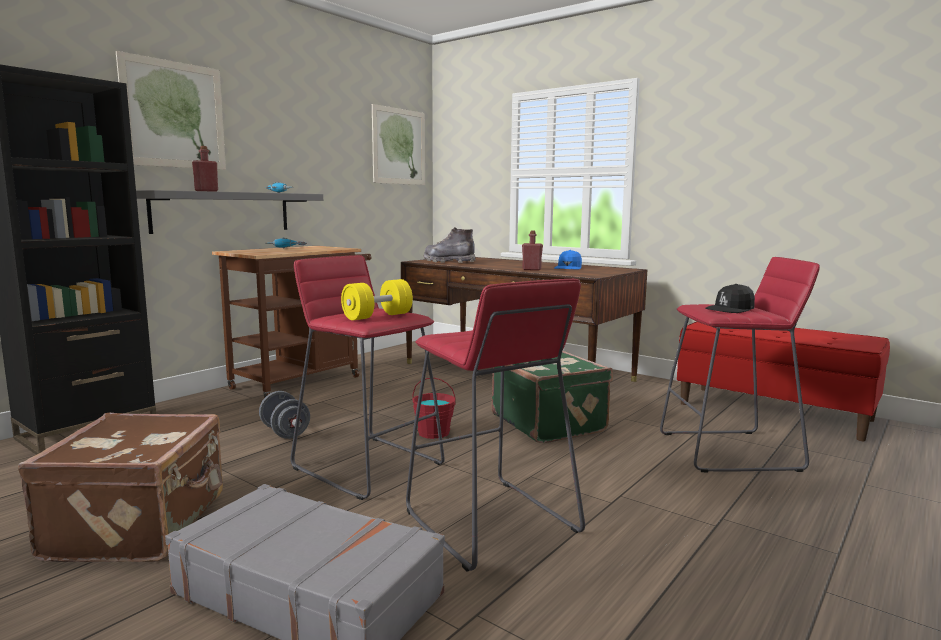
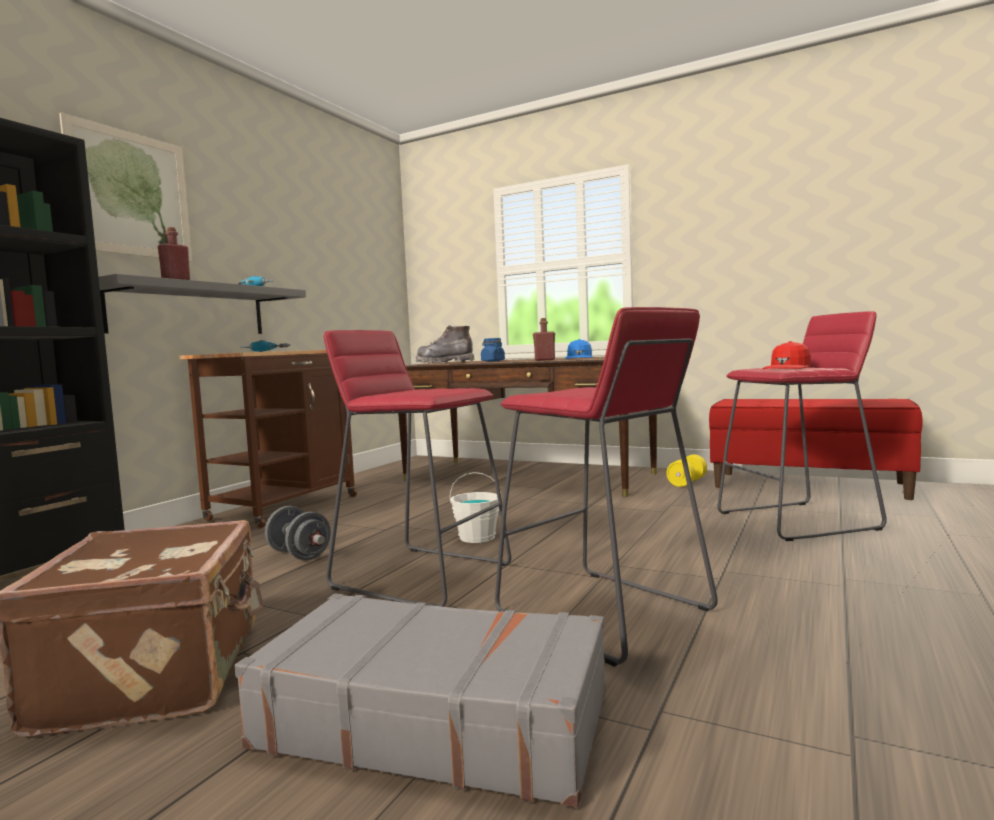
camera: 10 degrees left, 5 degrees down
(377, 316) = (431, 391): yellow dumbbell -> yellow dumbbell (687, 482)
(399, 146) = (373, 248): picture -> none
(434, 433) = (477, 537): red bucket -> white bucket
(491, 263) = (492, 361): none -> blue jar
(549, 423) = (596, 516): green suitcase -> none
(731, 309) = (788, 368): black cap -> red cap

